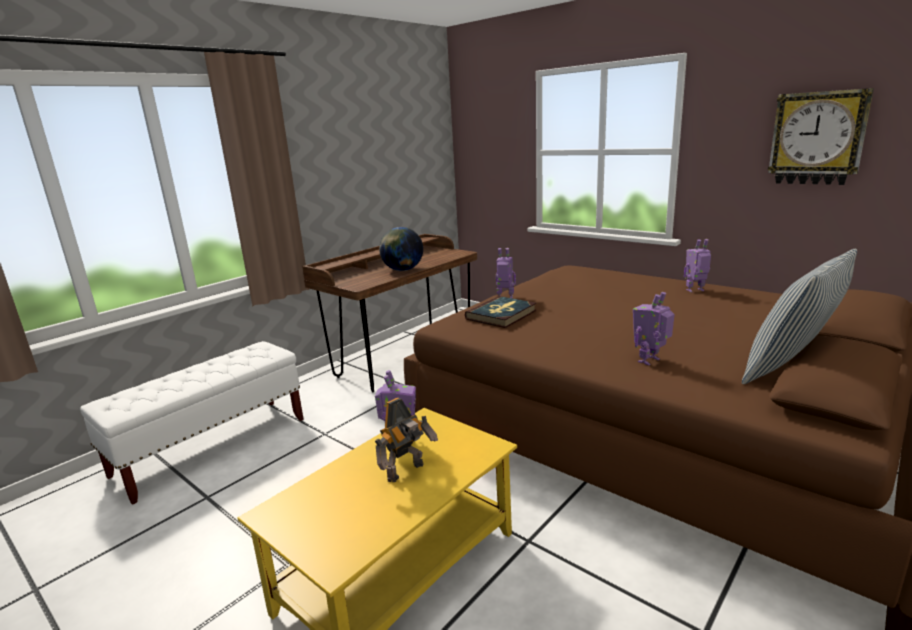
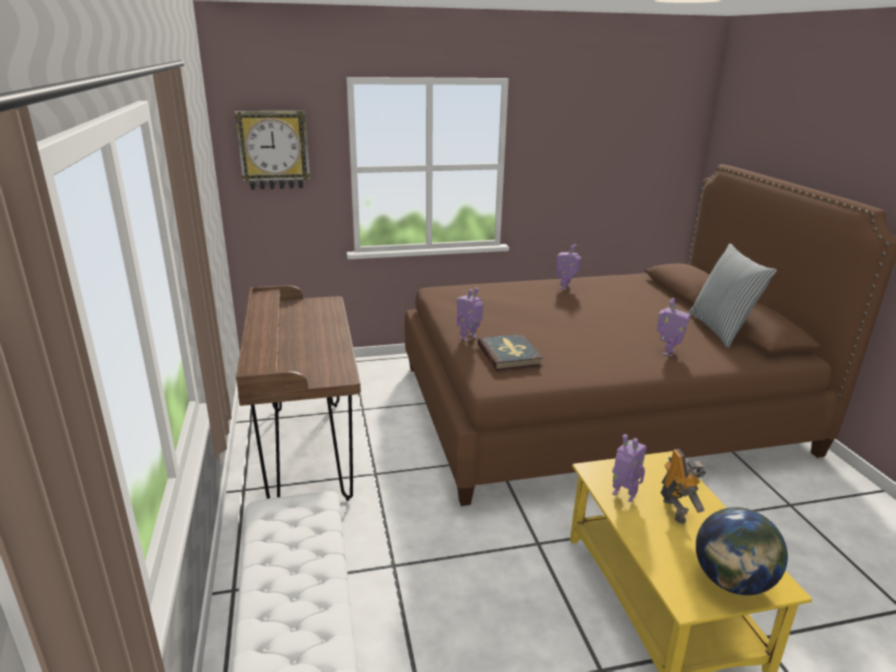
camera: 55 degrees left, 5 degrees up
(402, 270) = (328, 341): globe -> globe (732, 582)
(650, 361) = (667, 352): toy robot -> toy robot turned 150 degrees counterclockwise
(817, 138) = (603, 155): wall clock -> wall clock (274, 150)

